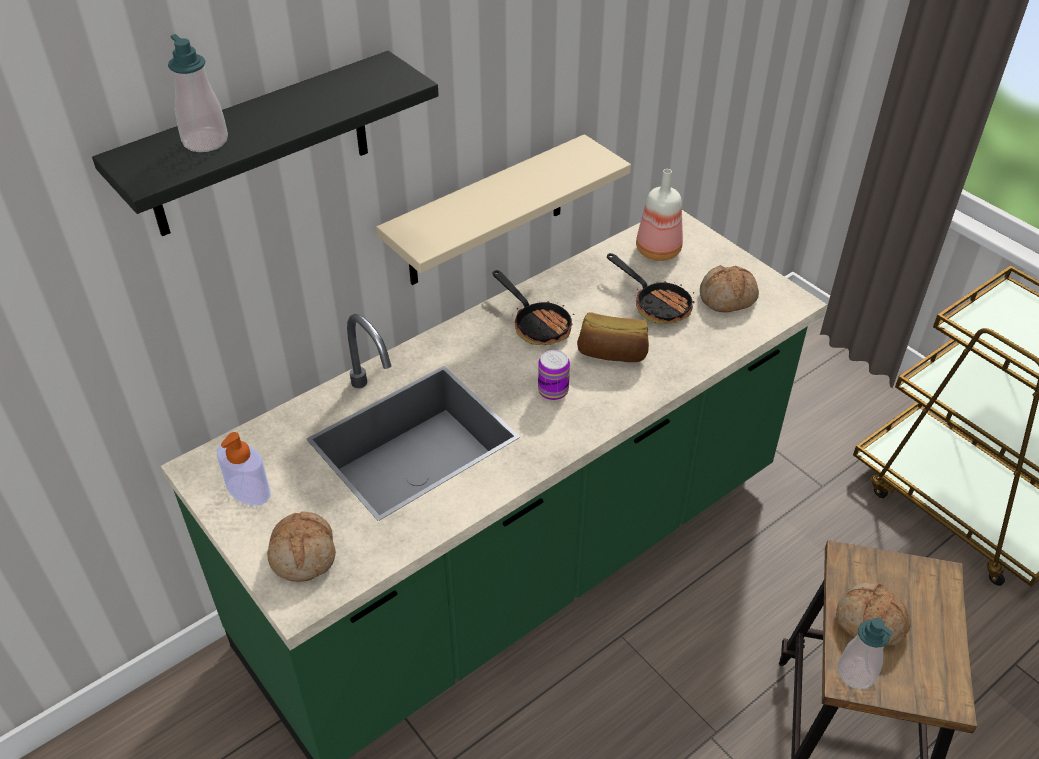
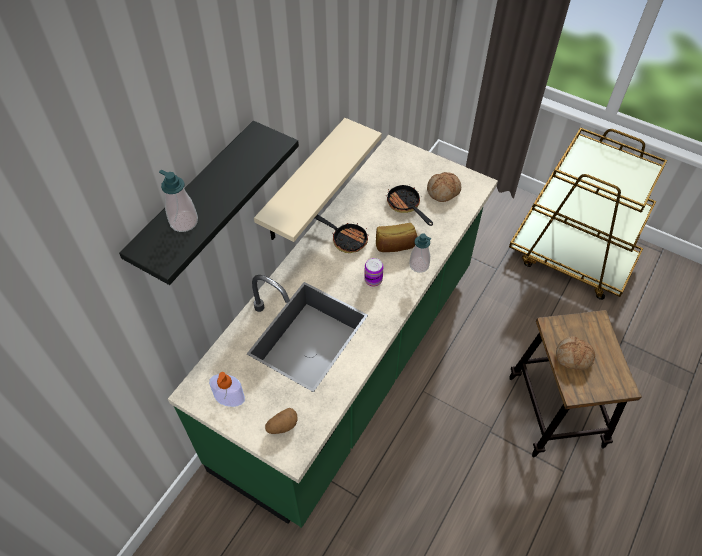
camera: 20 degrees left, 10 degrees up
(304, 554) = (282, 426): bread -> potato
(656, 304) = (406, 206): frying pan -> frying pan turned 150 degrees counterclockwise
(659, 251) = (393, 170): bottle -> none
(856, 673) = (577, 388): soap dispenser -> soap dispenser (419, 265)

